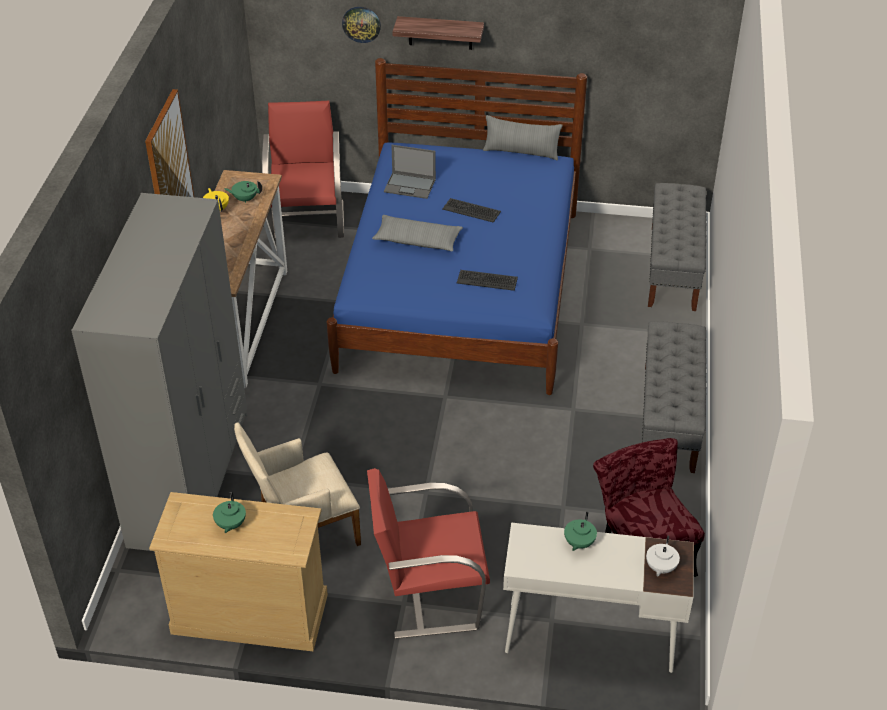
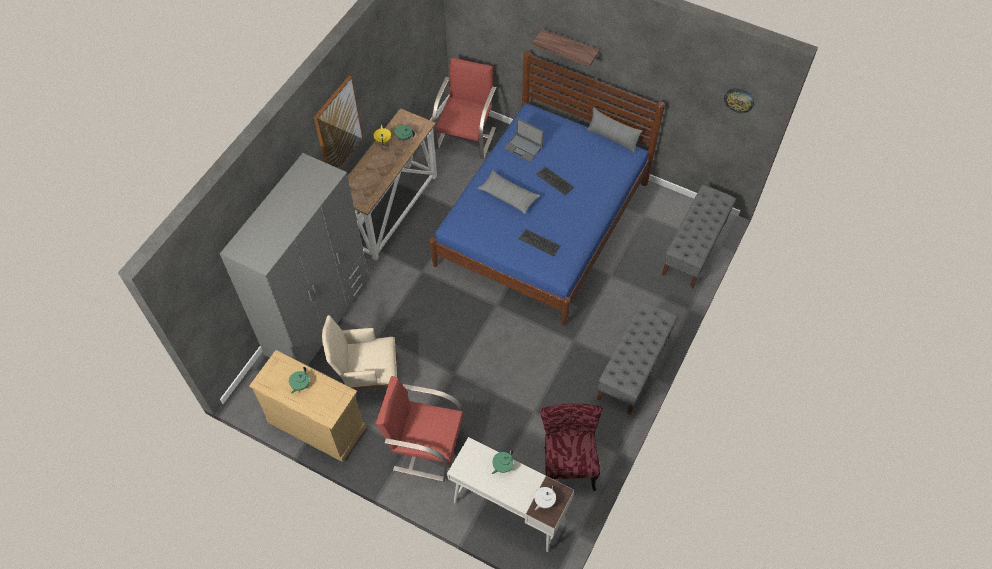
camera: 20 degrees right, 15 degrees up
(361, 24) = (518, 26): wall clock -> wall clock (739, 100)

